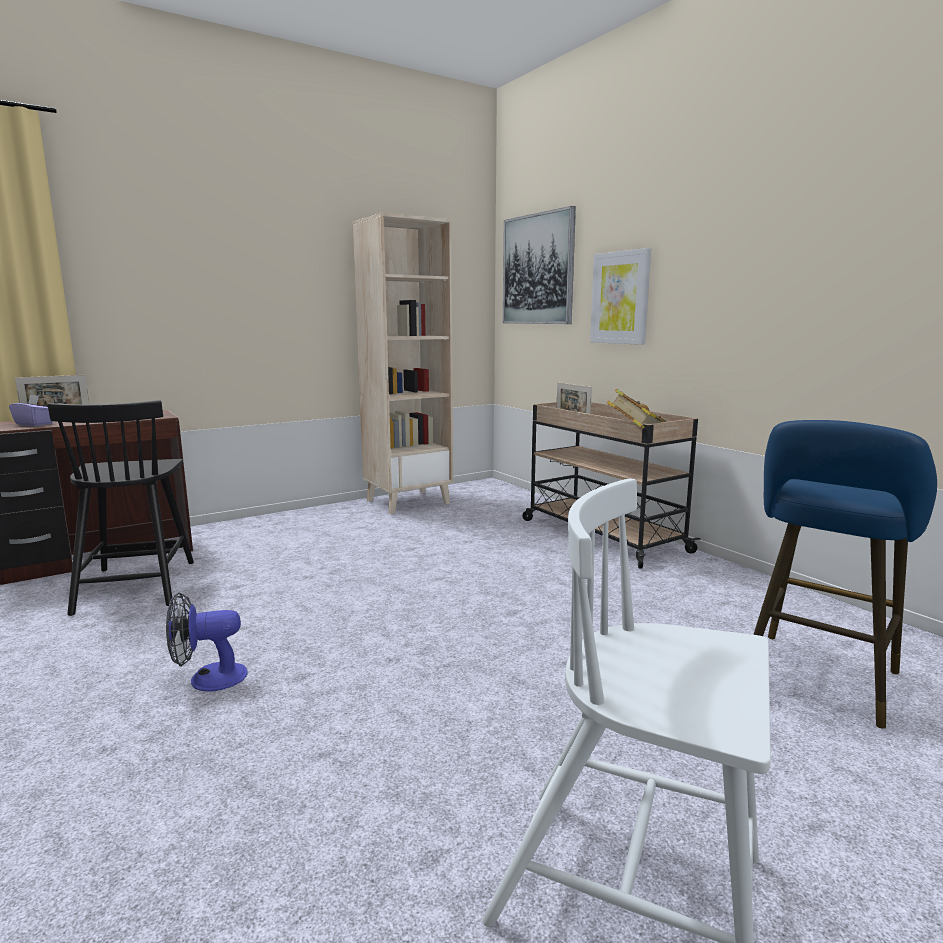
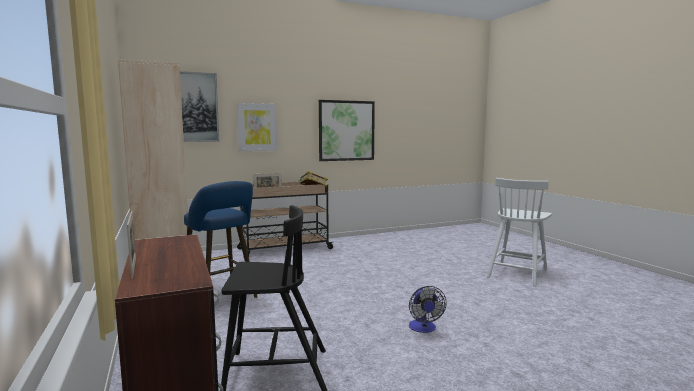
camera: 80 degrees left, 5 degrees down
(35, 424) = (174, 269): purple tissue box -> none
(797, 300) = (346, 130): none -> picture
(817, 681) = (424, 245): blue stool -> blue stool (222, 298)

